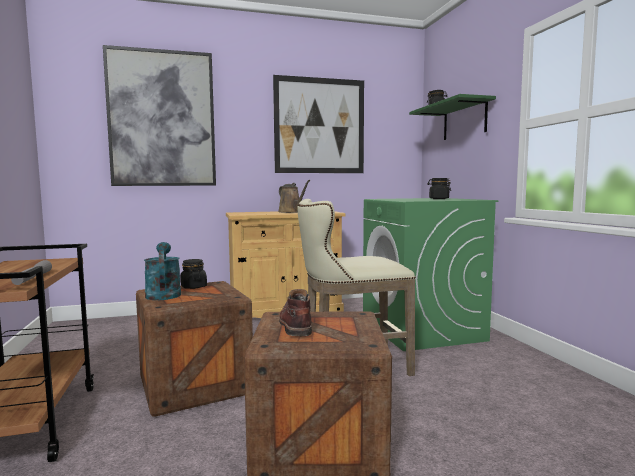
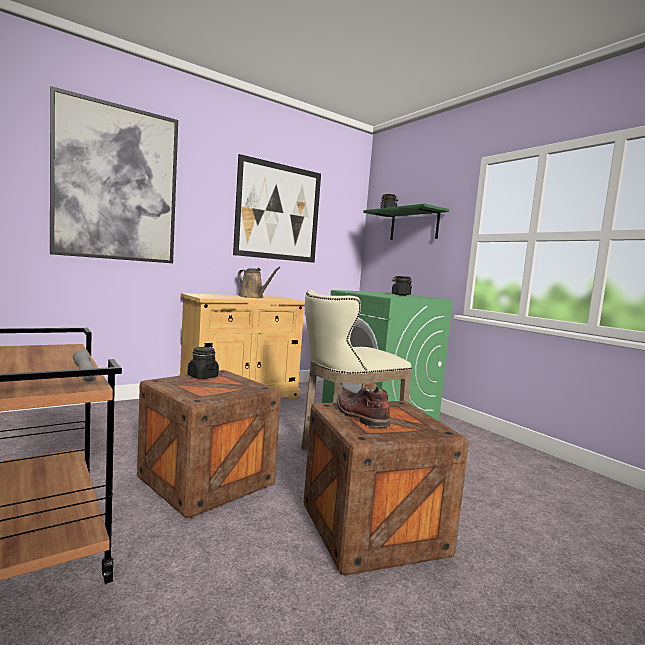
camera: 20 degrees left, 0 degrees up
(163, 293) = (180, 385): turquoise watering can -> none

